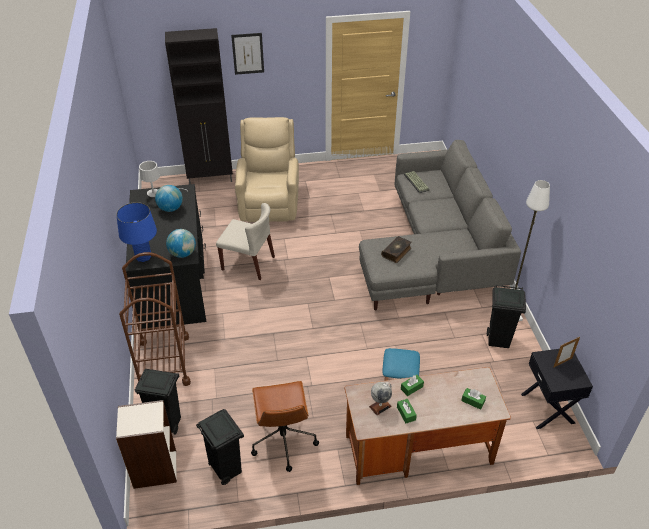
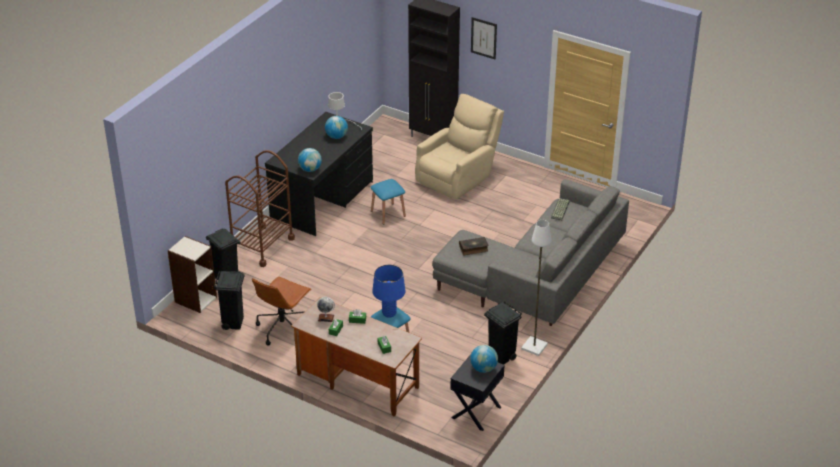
camera: 40 degrees right, 5 degrees down
(143, 257) = (284, 159): blue table lamp -> blue table lamp (389, 313)
(248, 263) = (388, 213): beige chair -> blue stool
(562, 362) = (483, 368): picture frame -> globe

